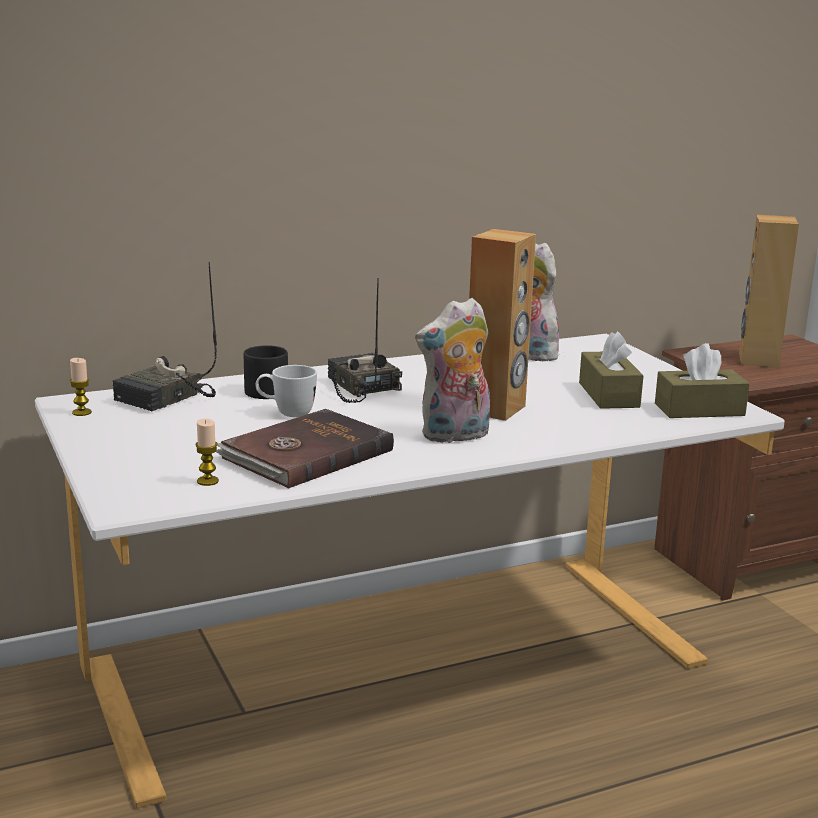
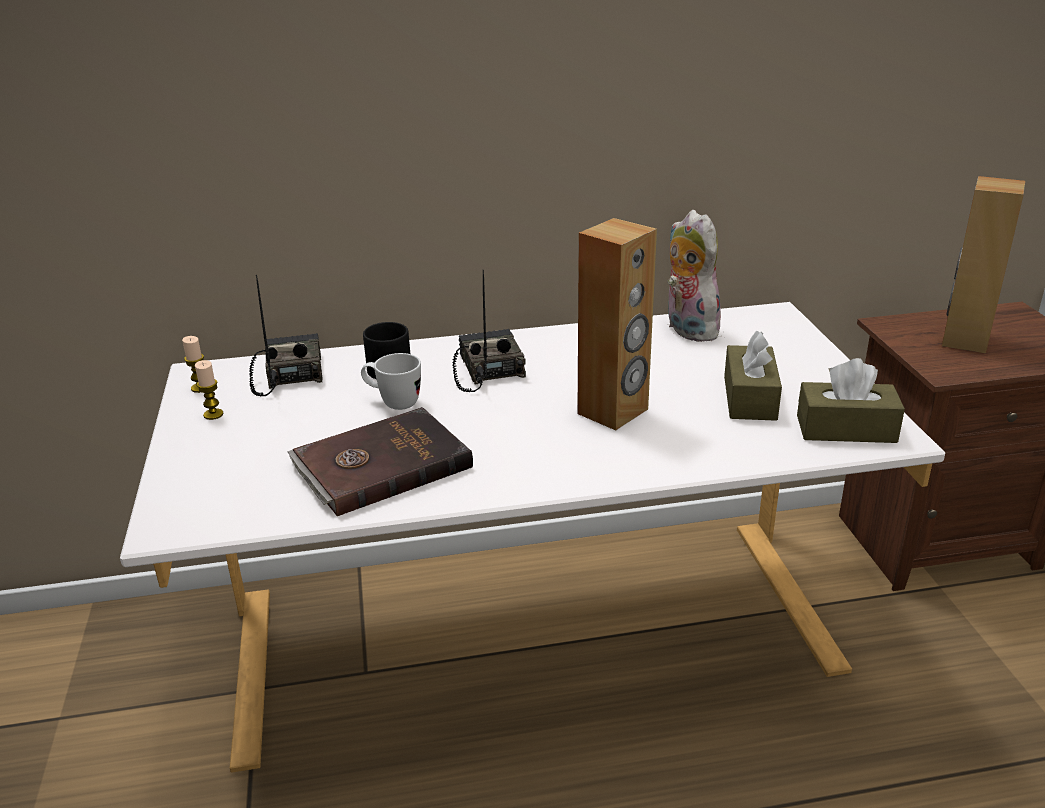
camera: 15 degrees right, 10 degrees up
(166, 398) = (288, 373): radio -> radio turned 120 degrees clockwise
(207, 481) = (264, 498): candle -> candle (213, 414)
(455, 436) = (549, 450): plush toy -> none

